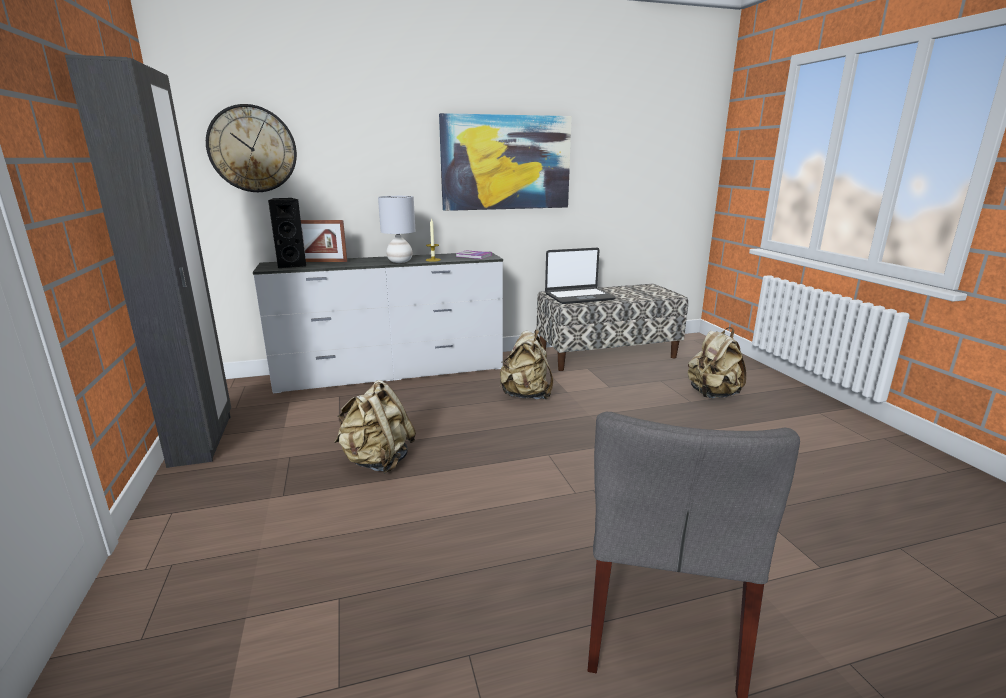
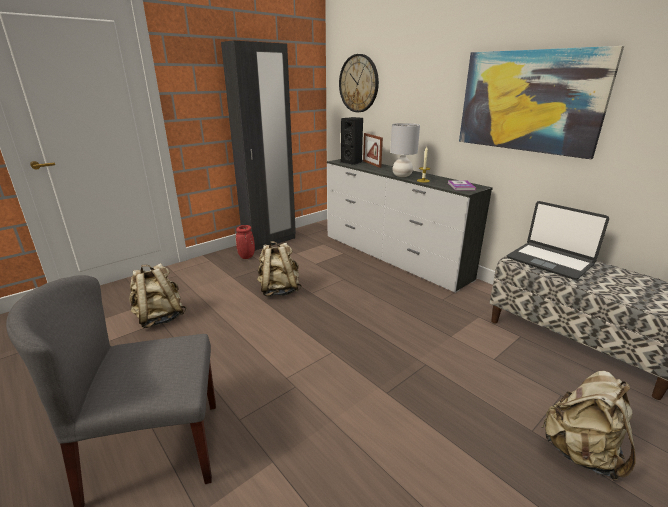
camera: 65 degrees right, 5 degrees up
(224, 471) = (247, 257): none -> red vase
(526, 395) = (419, 317): beige backpack -> beige backpack (160, 318)

